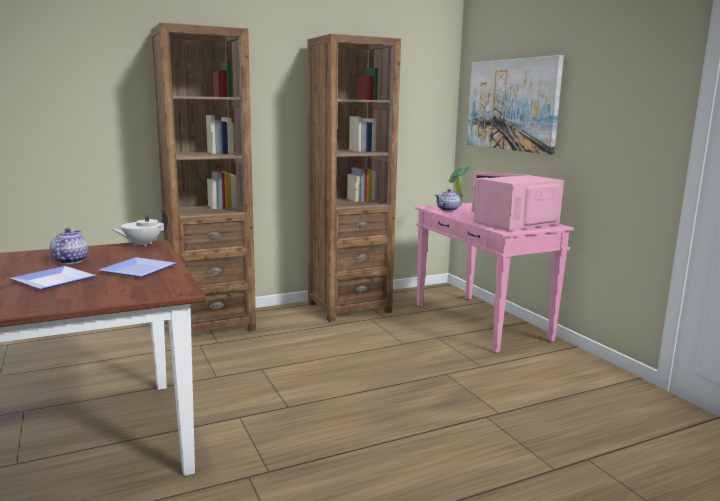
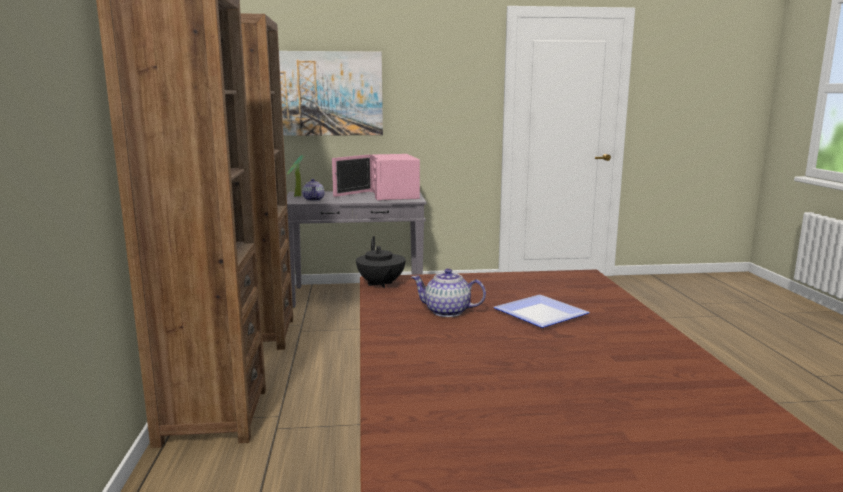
camera: 70 degrees left, 0 degrees up
(138, 269) = (504, 286): plate -> none
(142, 244) = (380, 284): white teapot -> black teapot
(482, 323) = (358, 295): pink console table -> grey console table

